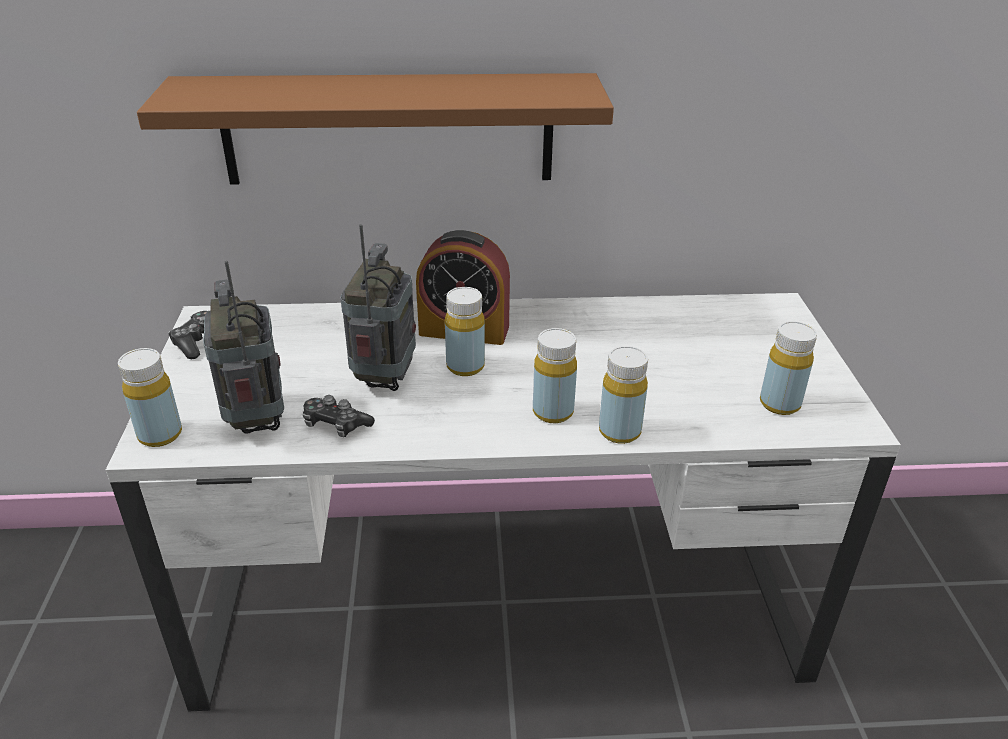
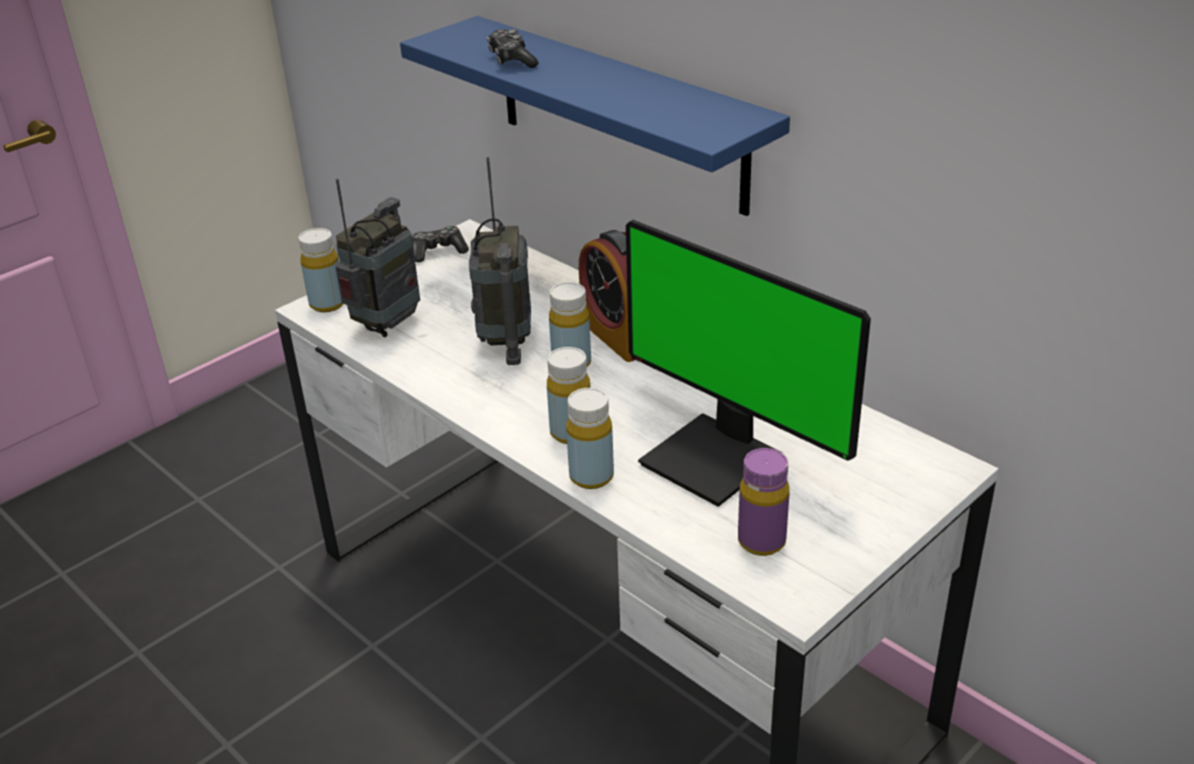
camera: 50 degrees right, 0 degrees up
(336, 425) = (424, 355): game controller -> game controller (512, 60)
(385, 378) = (505, 341): radio -> radio turned 120 degrees clockwise
(388, 129) = (619, 114): brown shelf -> blue shelf
(667, 372) = (716, 459): none -> monitor
(779, 404) = (761, 541): yellow bottle -> purple bottle

